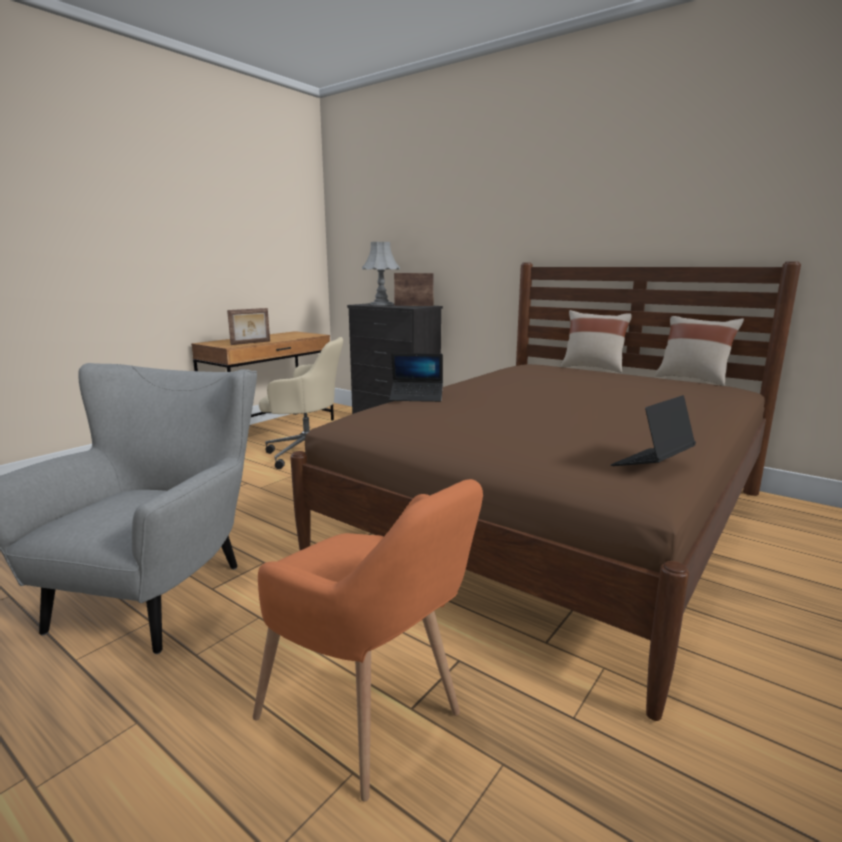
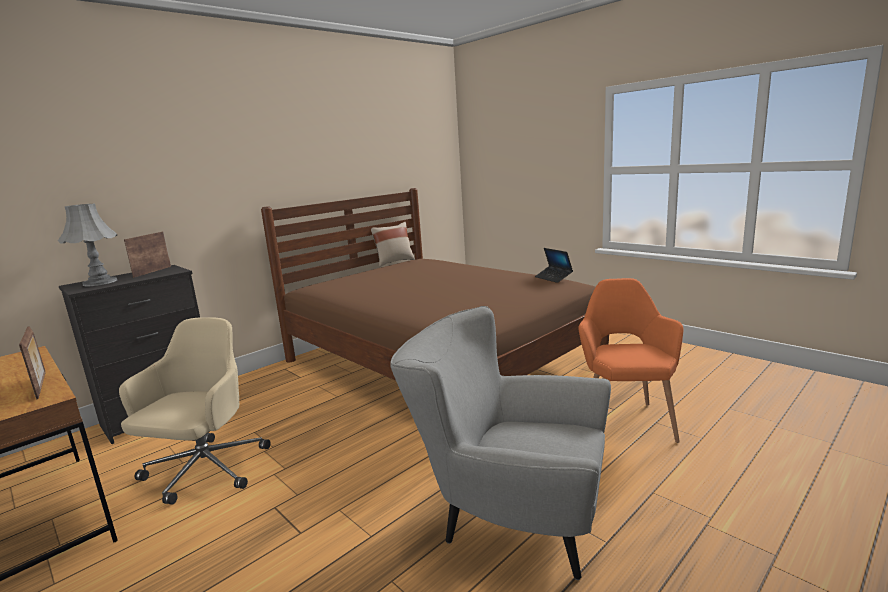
camera: 80 degrees left, 0 degrees up
(370, 720) = (625, 419): orange armchair -> orange armchair turned 45 degrees counterclockwise
(416, 397) = (413, 311): laptop -> none
(593, 368) = (341, 275): beige pillow -> none

